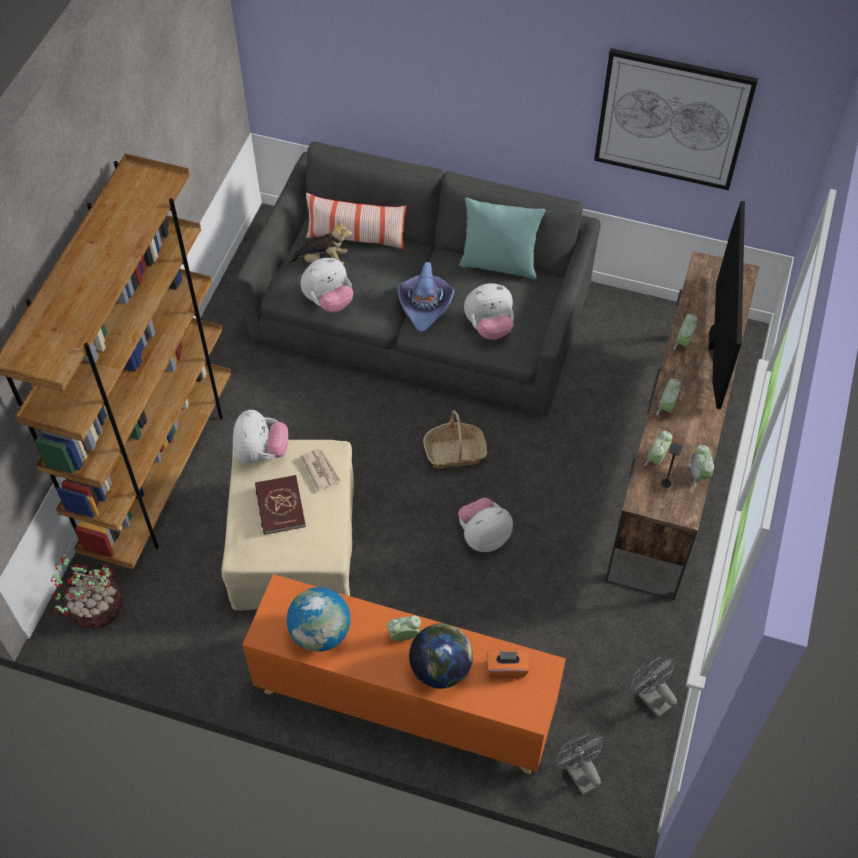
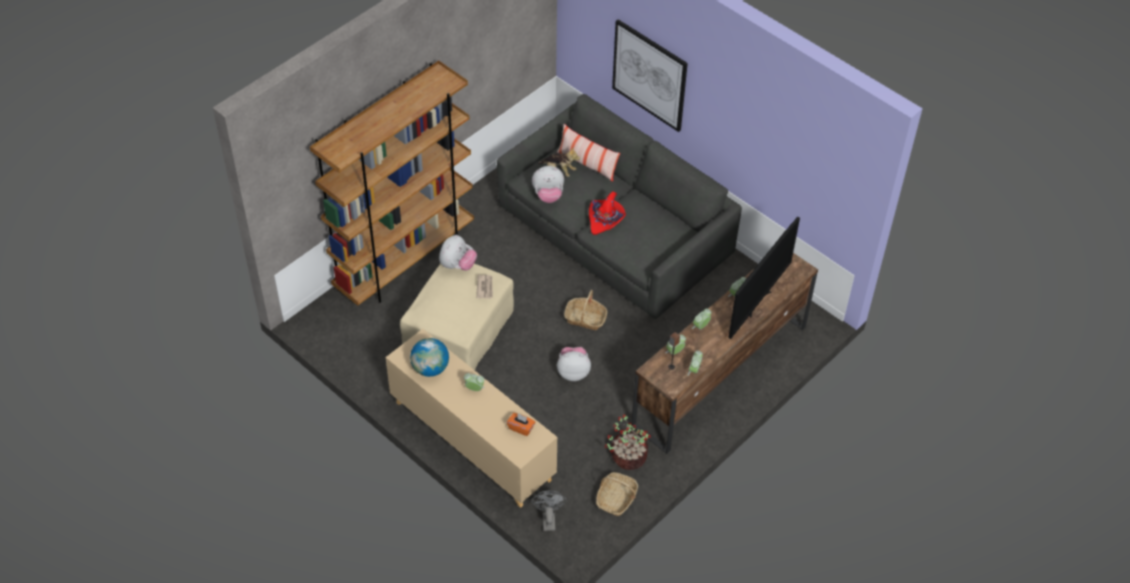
camera: 25 degrees right, 5 degrees down
(94, 608) = (328, 320): potted plant -> potted plant (627, 456)
(280, 506) = (450, 298): red book -> none
(404, 702) = (472, 440): orange cabinet -> beige cabinet
(425, 305) = (605, 219): purple hat -> red hat
(441, 669) = (484, 413): globe -> none
(489, 327) = (636, 246): plush toy -> none
(499, 264) = (666, 212): turquoise pillow -> none
(650, 697) = (616, 499): grey fan -> basket
(672, 119) = (785, 153): picture -> picture (649, 75)

